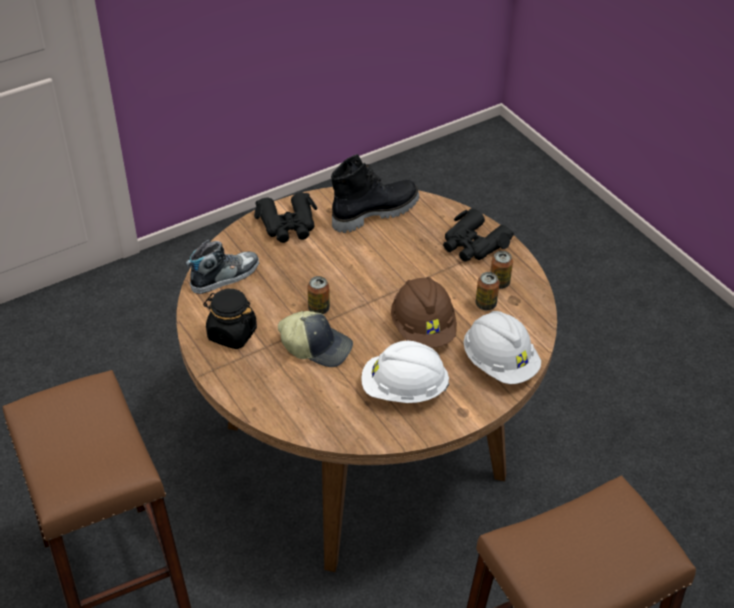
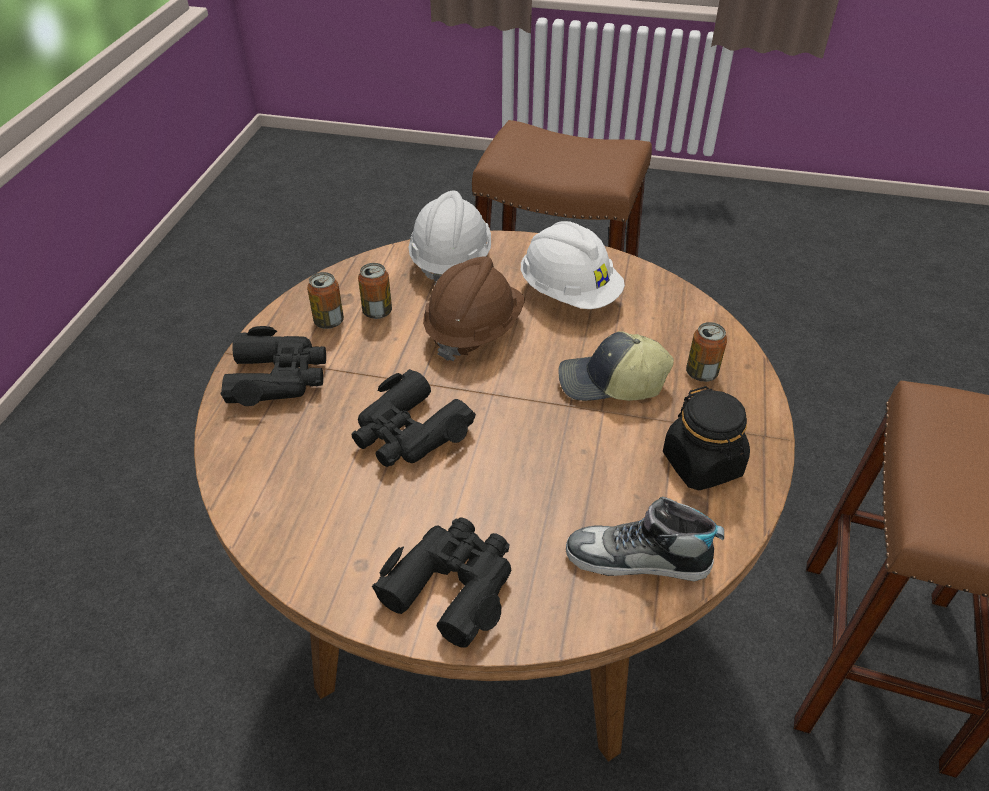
camera: 135 degrees left, 0 degrees up
(316, 346) = (611, 384): cap -> cap turned 60 degrees counterclockwise
(319, 309) = (558, 424): can -> can (701, 373)
(374, 212) = (311, 510): black boot -> none
(380, 261) = (409, 432): none -> black binoculars

